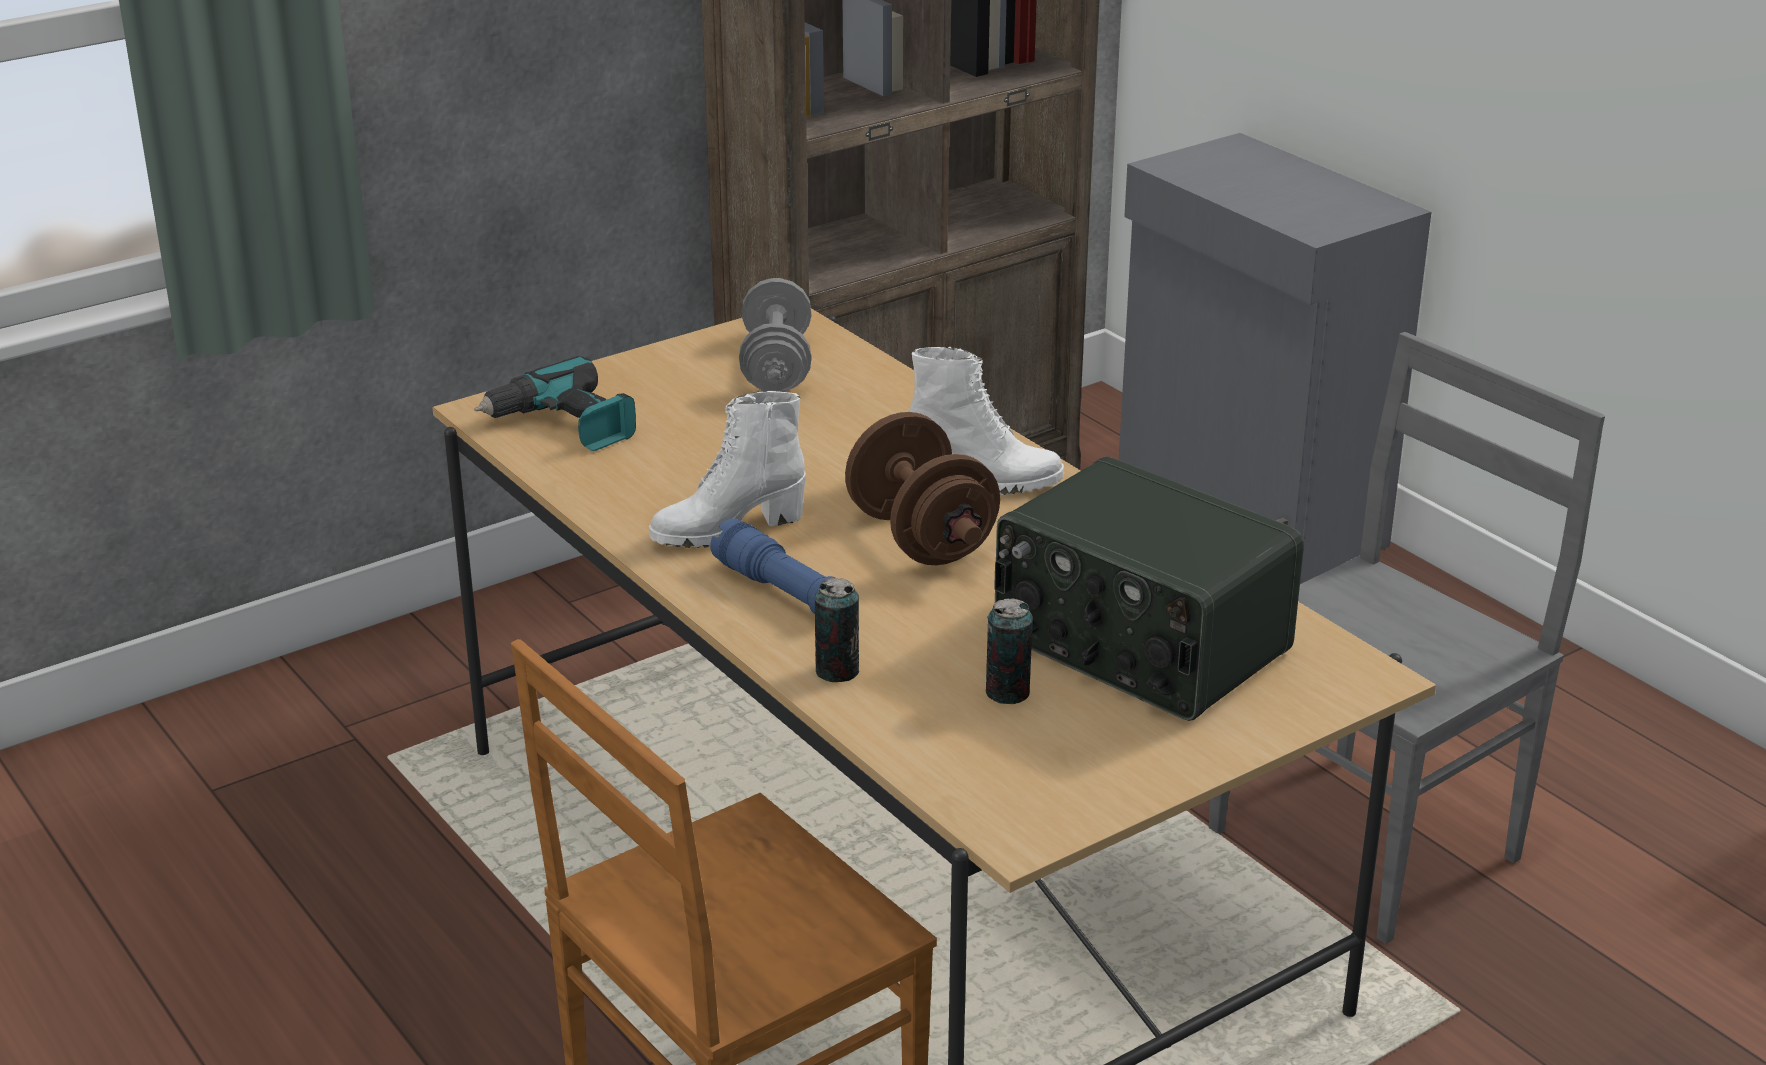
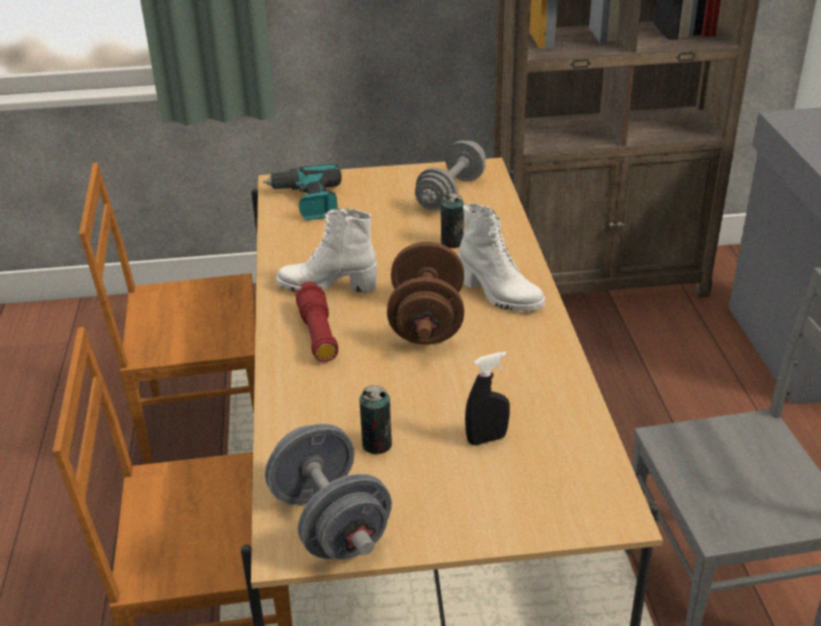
camera: 30 degrees right, 5 degrees up
(441, 880) = (203, 429): none -> brown chair
(781, 590) = (318, 333): blue flashlight -> red flashlight
(837, 671) = (296, 396): can -> can (452, 242)
(1042, 791) = (330, 523): none -> grey dumbbell
(1138, 645) = (486, 439): radio -> black spray bottle

